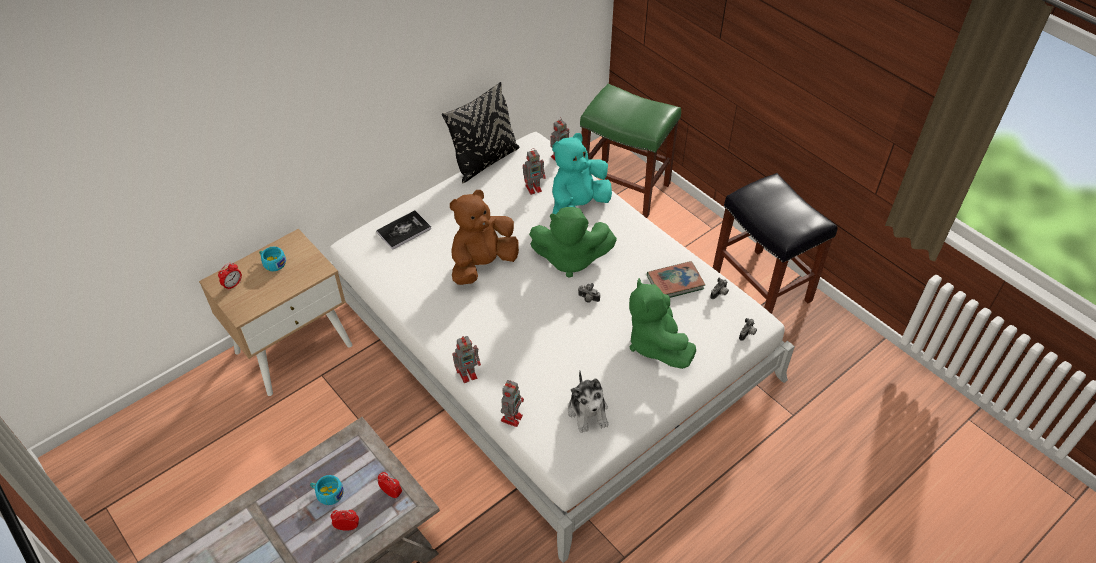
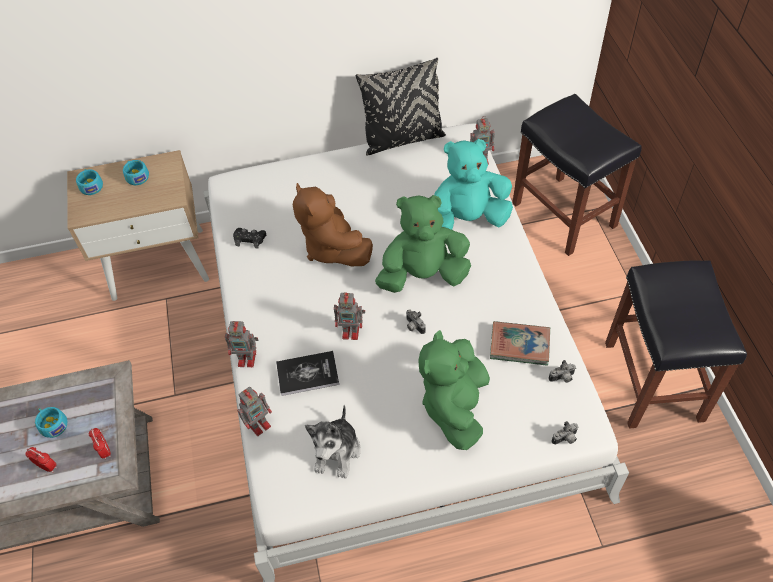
camera: 30 degrees right, 5 degrees up
(233, 285) = (91, 185): alarm clock -> turquoise cup
(404, 230) = (282, 185): book -> book (307, 374)
(405, 282) = (250, 239): none -> black game controller
(482, 264) = (333, 248): brown plush toy -> brown plush toy turned 105 degrees counterclockwise
(534, 188) = (433, 184): toy robot -> toy robot (352, 331)
(570, 259) = (423, 275): green plush toy -> green plush toy turned 135 degrees clockwise
(623, 188) = (562, 214): green stool -> black stool

